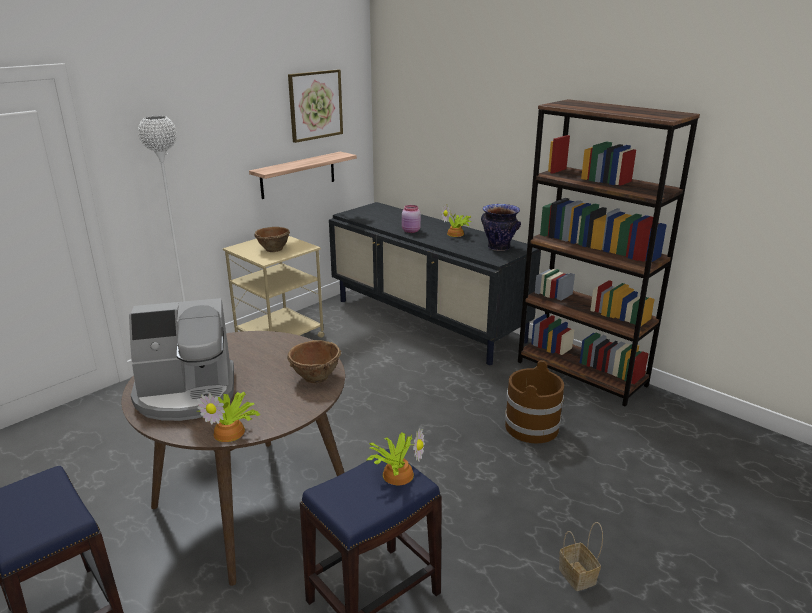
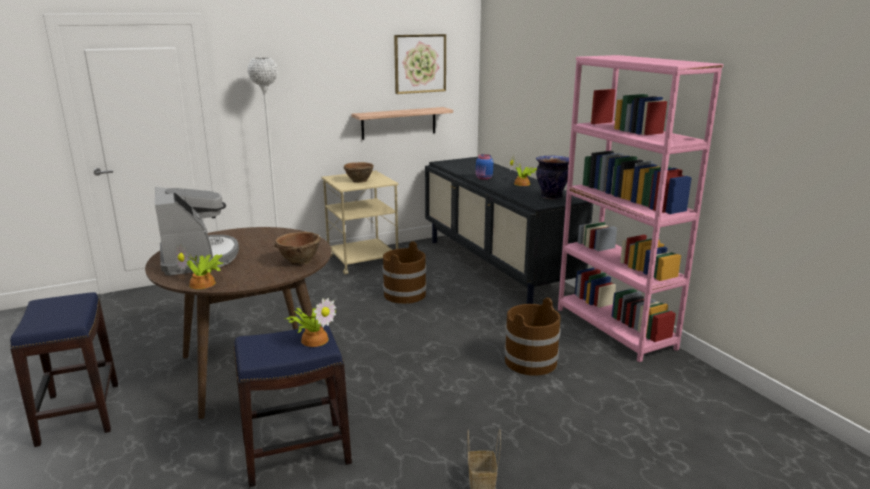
camera: 20 degrees right, 5 degrees down
(186, 394) = (198, 258): coffee machine -> coffee machine turned 120 degrees counterclockwise
(355, 372) = (404, 294): none -> brown bucket
(411, 231) = (484, 178): pink jar -> blue jar
(581, 373) = (614, 328): brown bookcase -> pink bookcase

